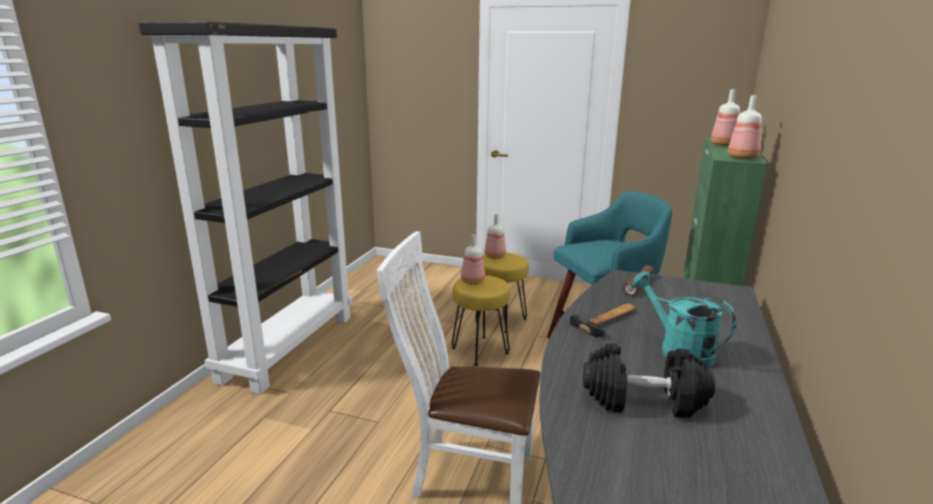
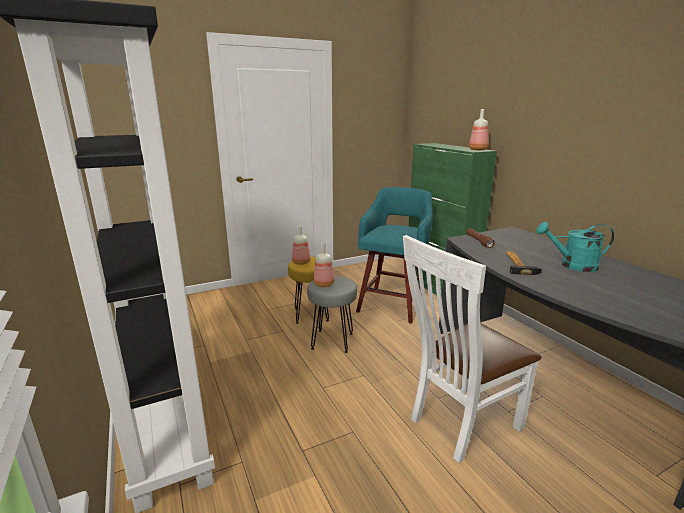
camera: 45 degrees left, 0 degrees up
(480, 351) = (333, 341): yellow stool -> grey stool
(644, 399) = (625, 293): black dumbbell -> none
(724, 145) = (440, 146): bottle -> none

